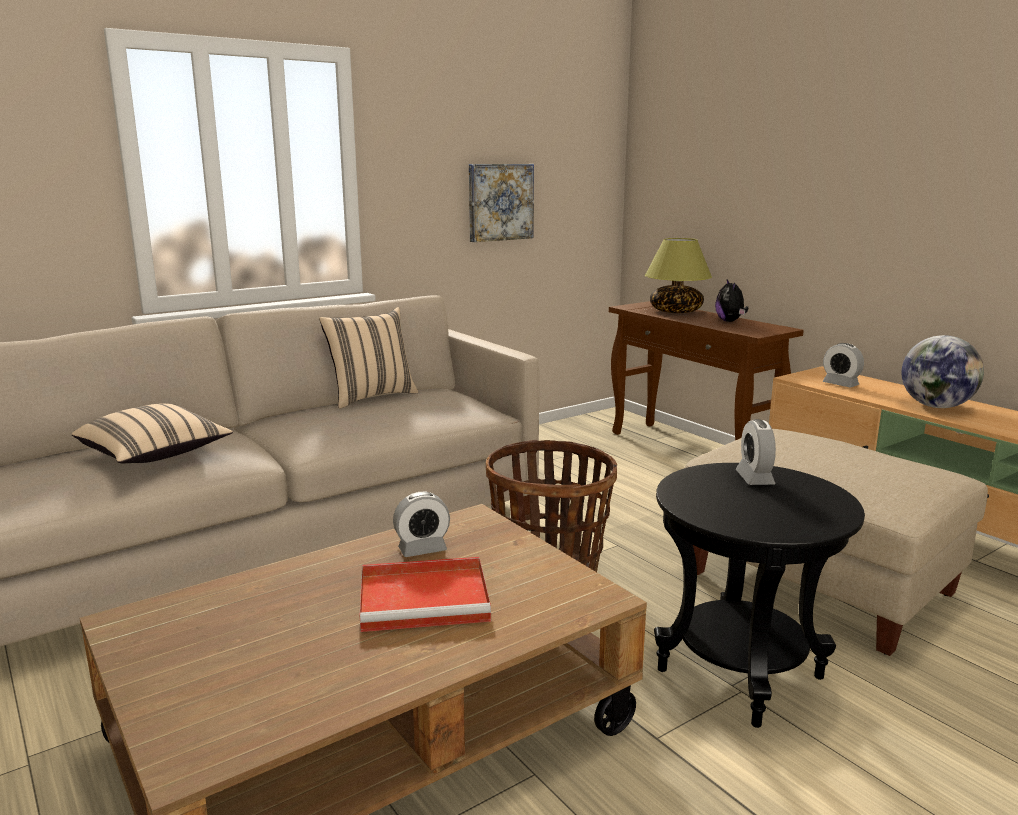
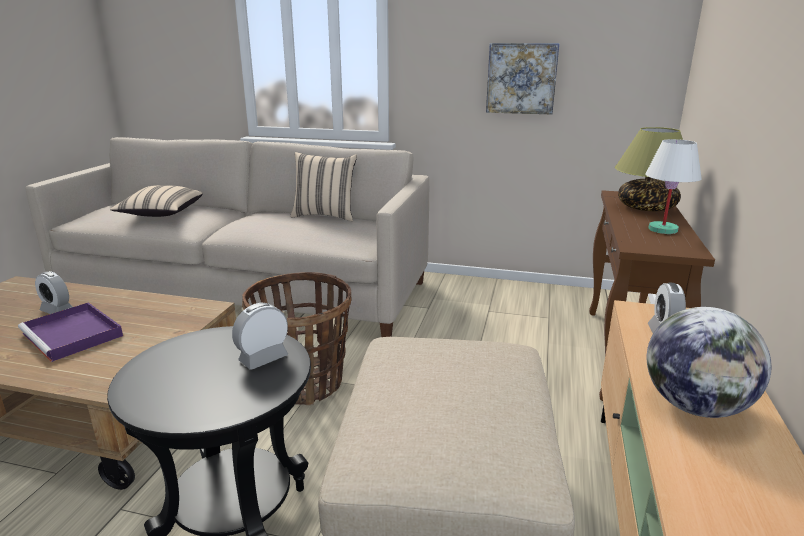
camera: 50 degrees right, 5 degrees up
(422, 549) = (144, 311): alarm clock -> alarm clock (57, 310)
(427, 598) = (74, 335): red tray -> purple tray
(730, 321) = (663, 230): plush toy -> white table lamp

